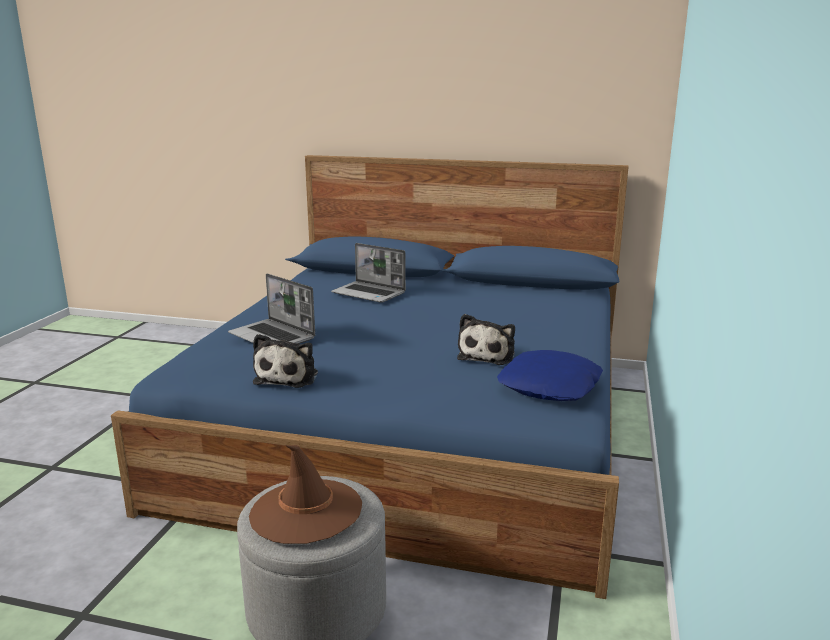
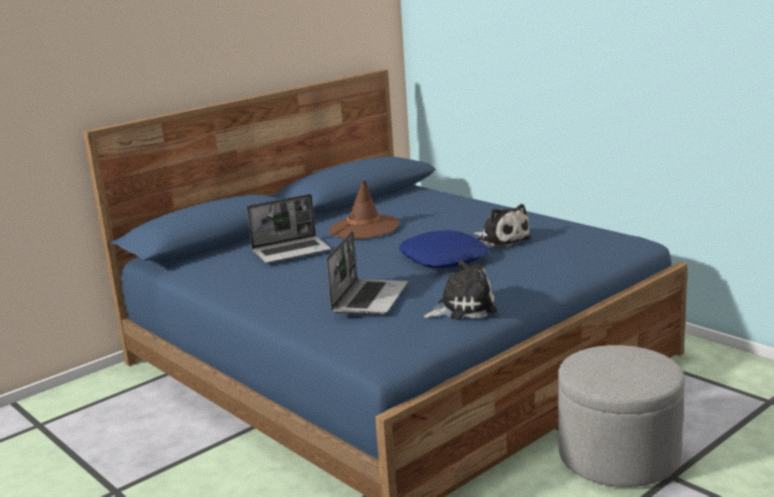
camera: 55 degrees left, 0 degrees up
(273, 337) = (369, 298): laptop -> laptop turned 60 degrees counterclockwise
(288, 377) = (462, 308): plush toy -> plush toy turned 60 degrees counterclockwise
(306, 511) = (622, 369): brown hat -> brown hat (364, 228)
(550, 386) = (579, 235): blue pillow -> blue pillow (444, 258)

